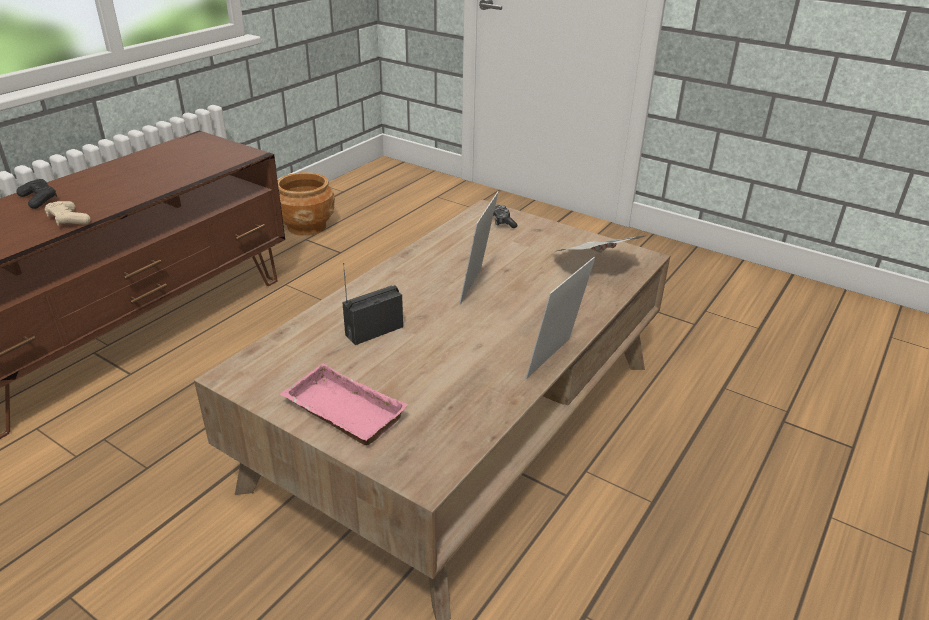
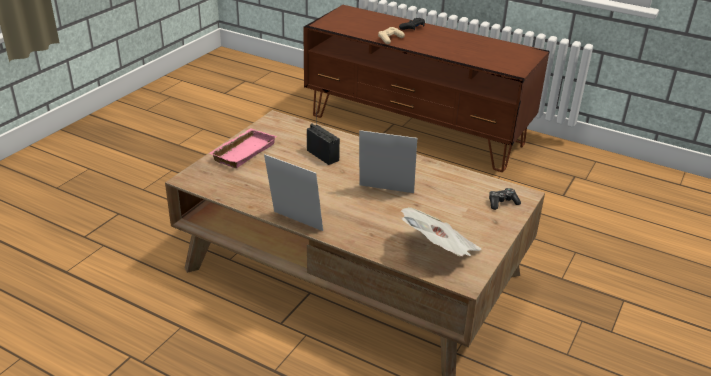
camera: 85 degrees right, 0 degrees up
(307, 226) = (596, 174): brown planter -> none

